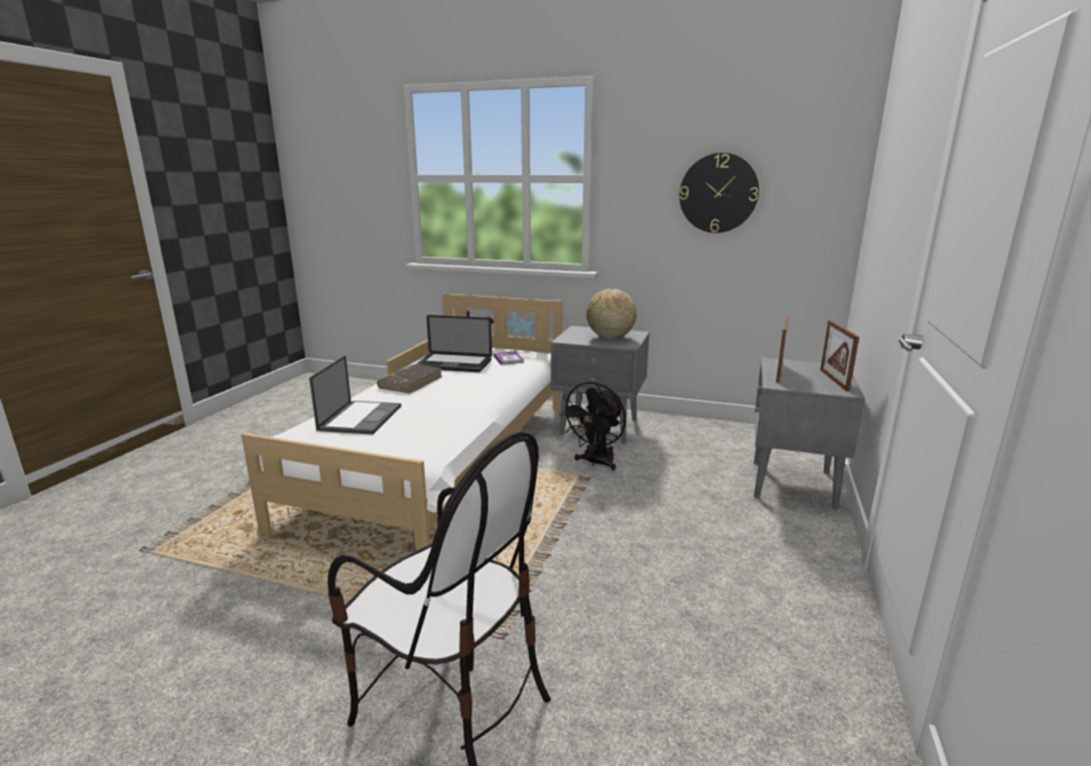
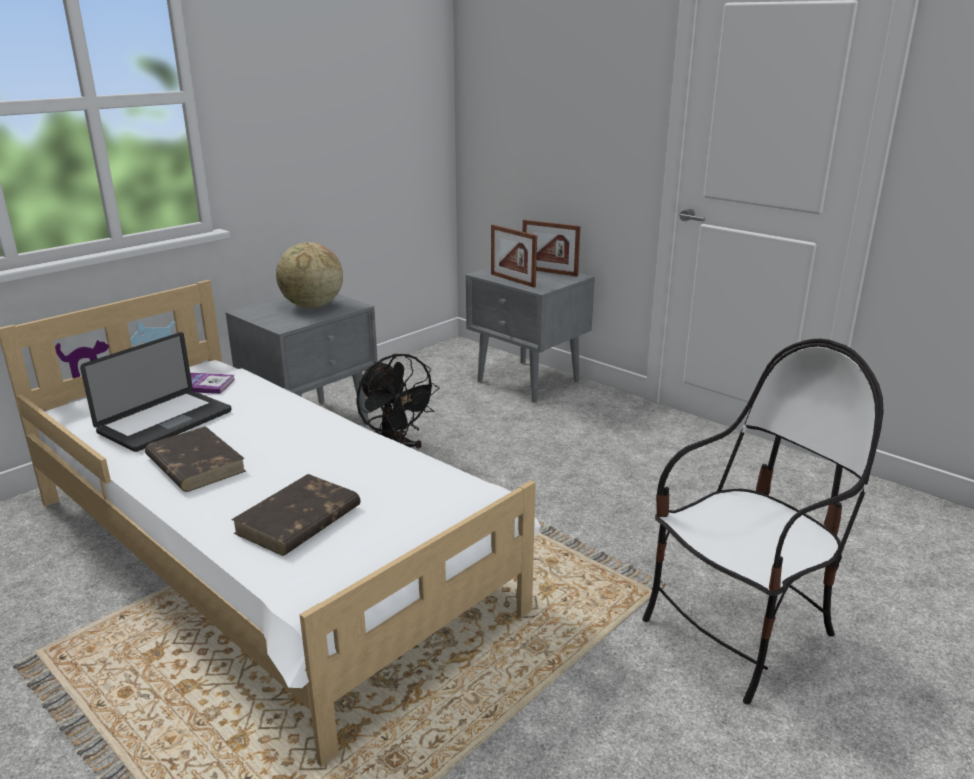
camera: 65 degrees left, 5 degrees up
(360, 417) = (298, 520): laptop -> brown book
(718, 193) = (341, 104): wall clock -> none

